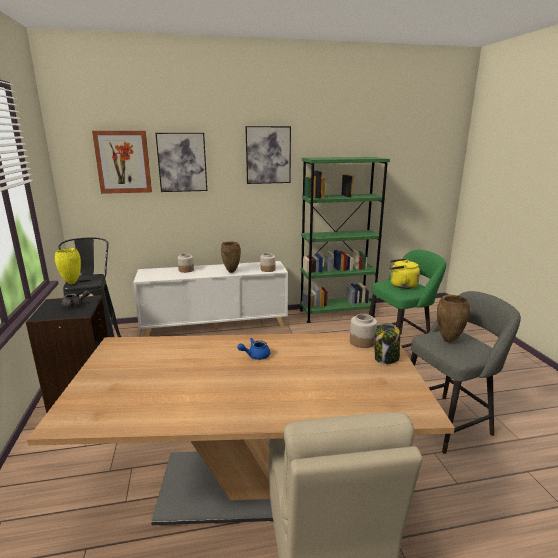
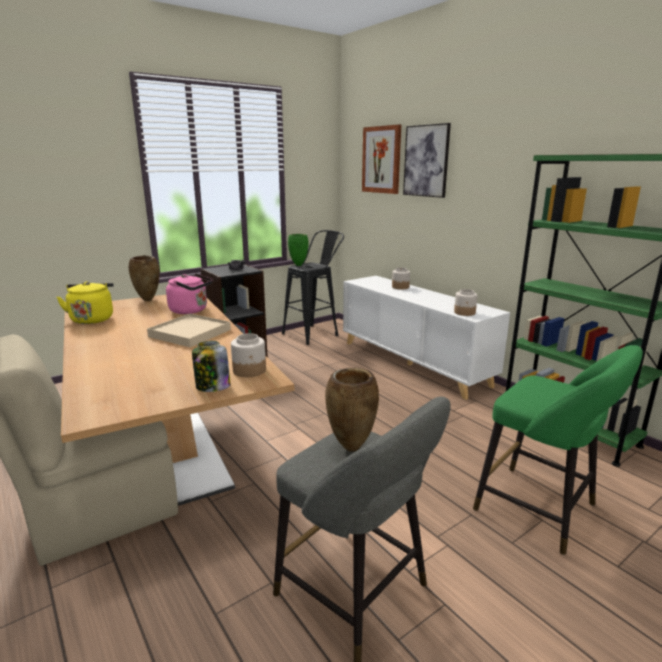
camera: 65 degrees right, 0 degrees up
(71, 283) = (298, 265): yellow vase -> green vase
(181, 349) = (191, 310): none -> pink kettle
(231, 271) = (427, 301): brown vase -> brown vase (148, 300)
(255, 356) = (190, 333): blue teapot -> beige tray
(268, 155) = (520, 151): picture -> none
(401, 285) = (547, 392): yellow kettle -> yellow kettle (92, 319)

